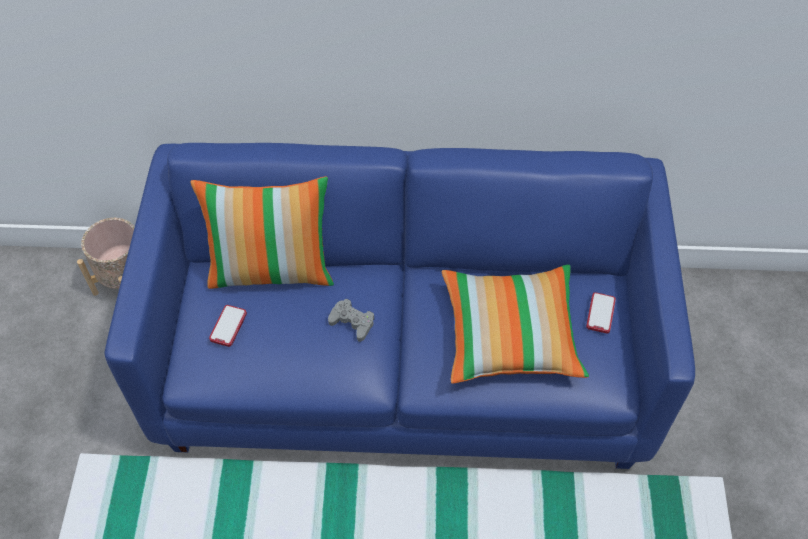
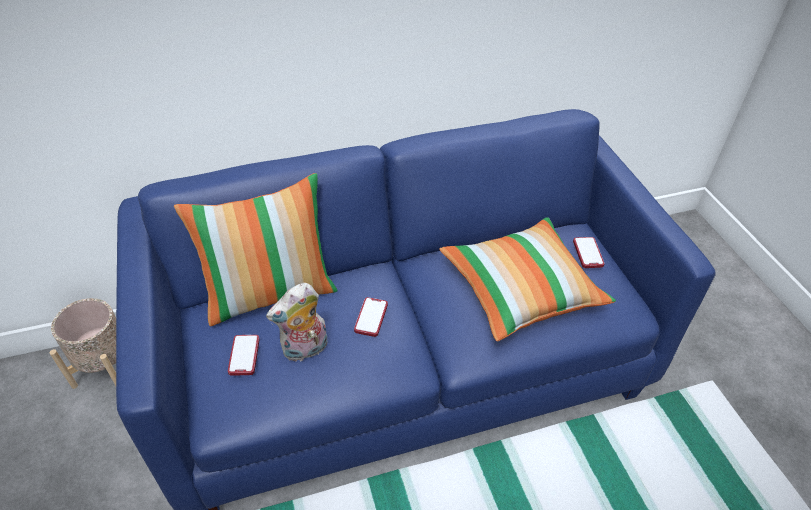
camera: 20 degrees left, 10 degrees down
(282, 337) = (305, 350): none -> plush toy
(352, 322) = (371, 317): grey game controller -> phone

